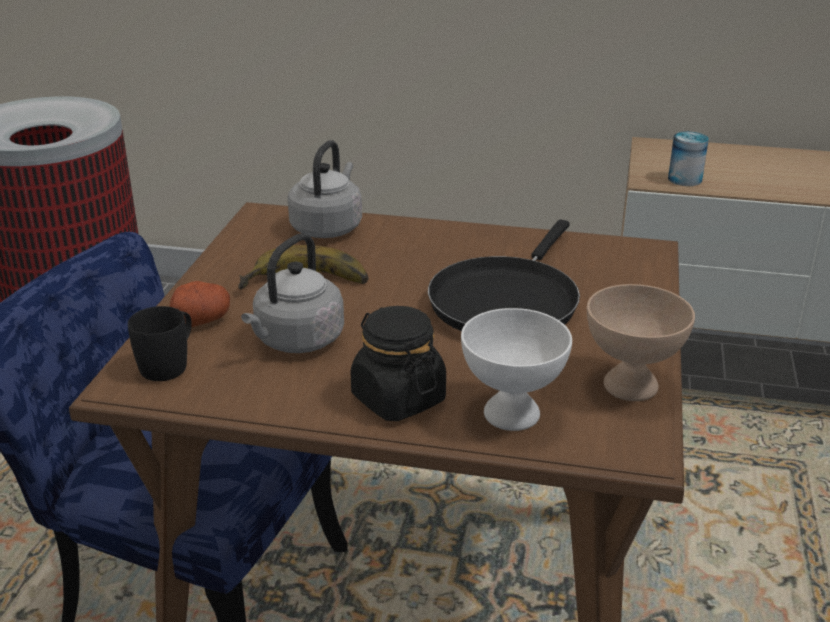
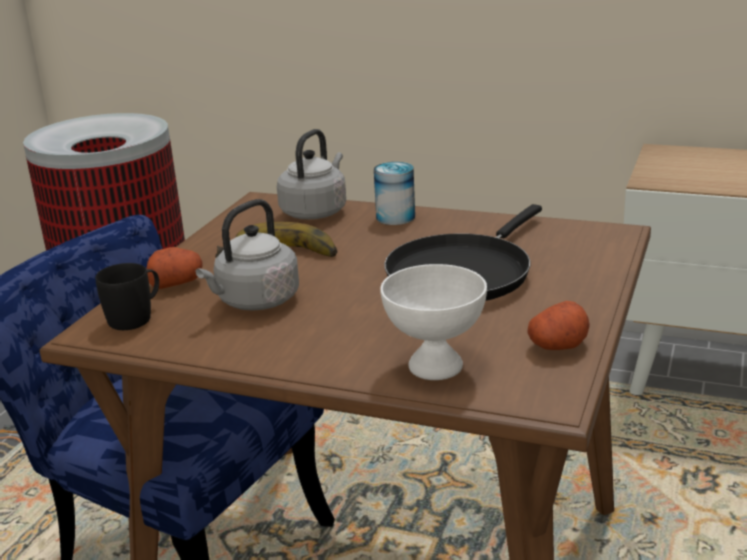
camera: 10 degrees right, 5 degrees down
(398, 398) = (332, 350): black jar -> none
(628, 385) = (558, 346): beige bowl -> potato
(685, 179) = (686, 179): can -> can (395, 217)

